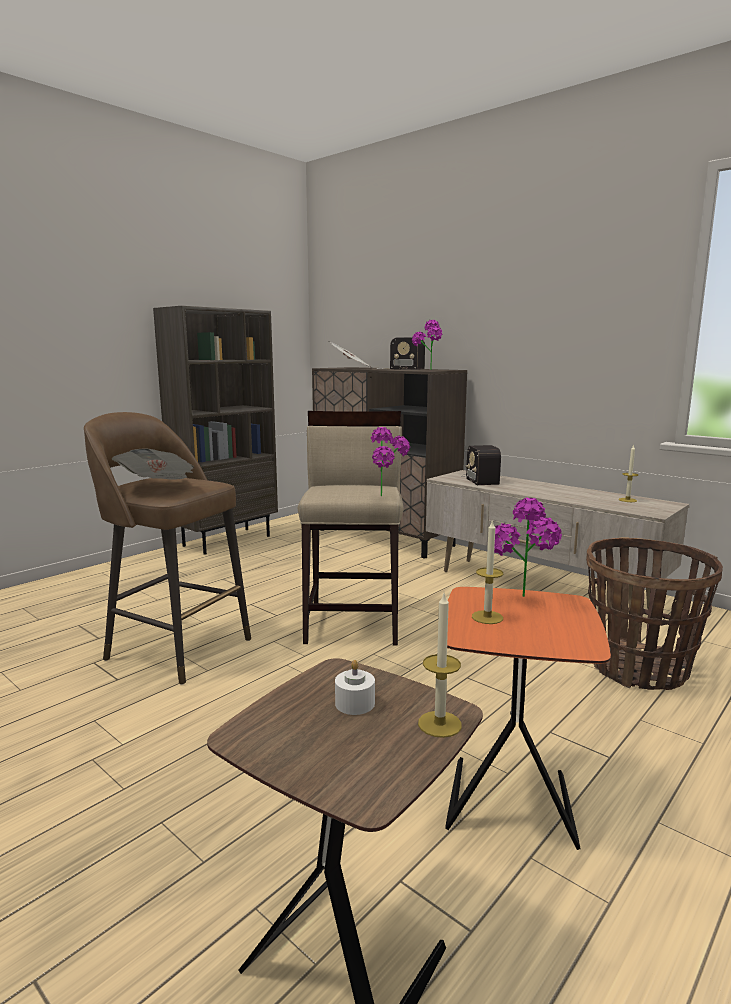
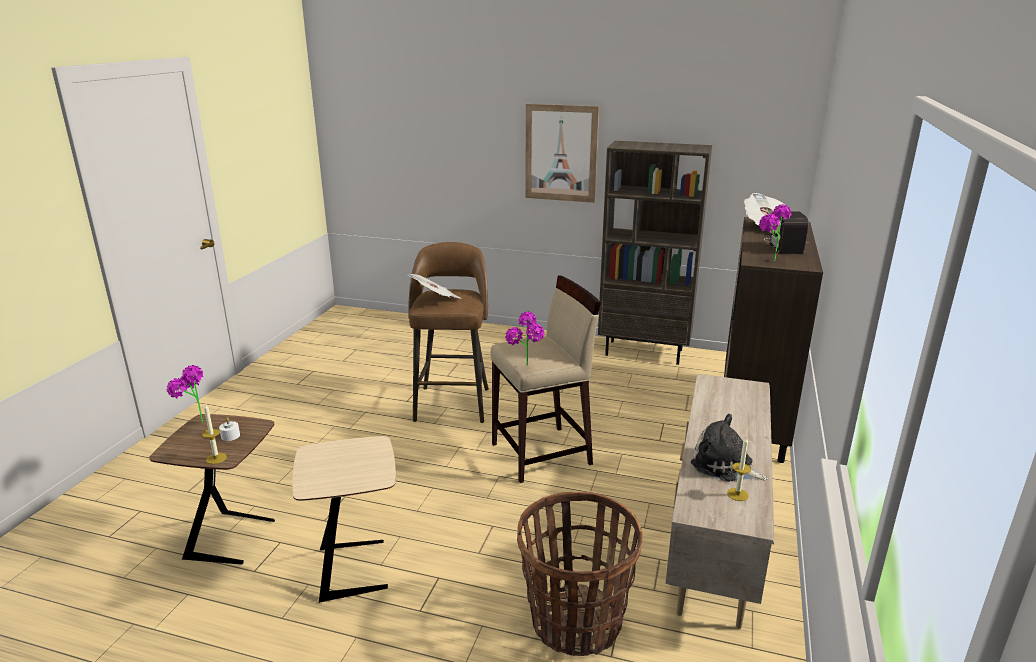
camera: 65 degrees right, 10 degrees up
(88, 326) = (561, 153): none -> picture
(480, 479) = (734, 399): radio -> none
(487, 617) = (339, 453): candle -> none
(508, 798) = (355, 568): orange side table -> beige side table
(522, 601) = (372, 462): potted plant -> potted plant (194, 423)
(584, 496) = (725, 466): none -> plush toy

